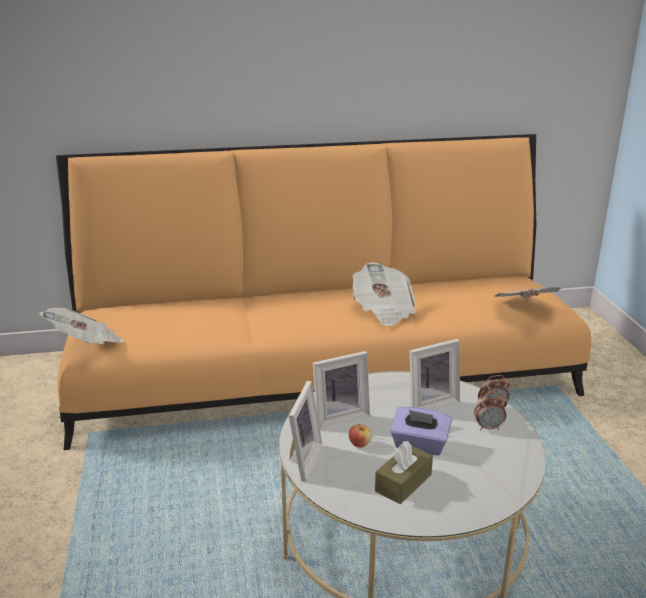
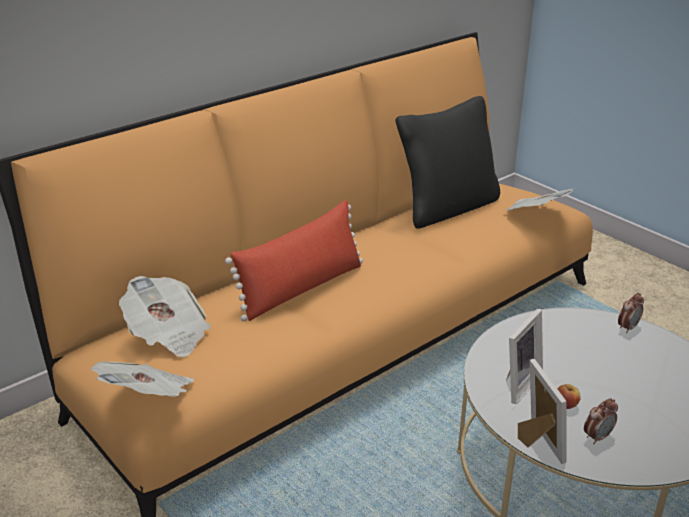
camera: 30 degrees left, 5 degrees up
(266, 310) = (302, 288): none -> red pillow
(383, 310) = (419, 254): newspaper -> newspaper (168, 334)
(403, 483) = (641, 428): brown tissue box -> none
(419, 445) = (613, 385): purple tissue box -> none
(430, 402) = (574, 339): picture frame -> none
(453, 285) = (447, 208): none -> black pillow
(488, 427) = (644, 346): alarm clock -> alarm clock (597, 437)

